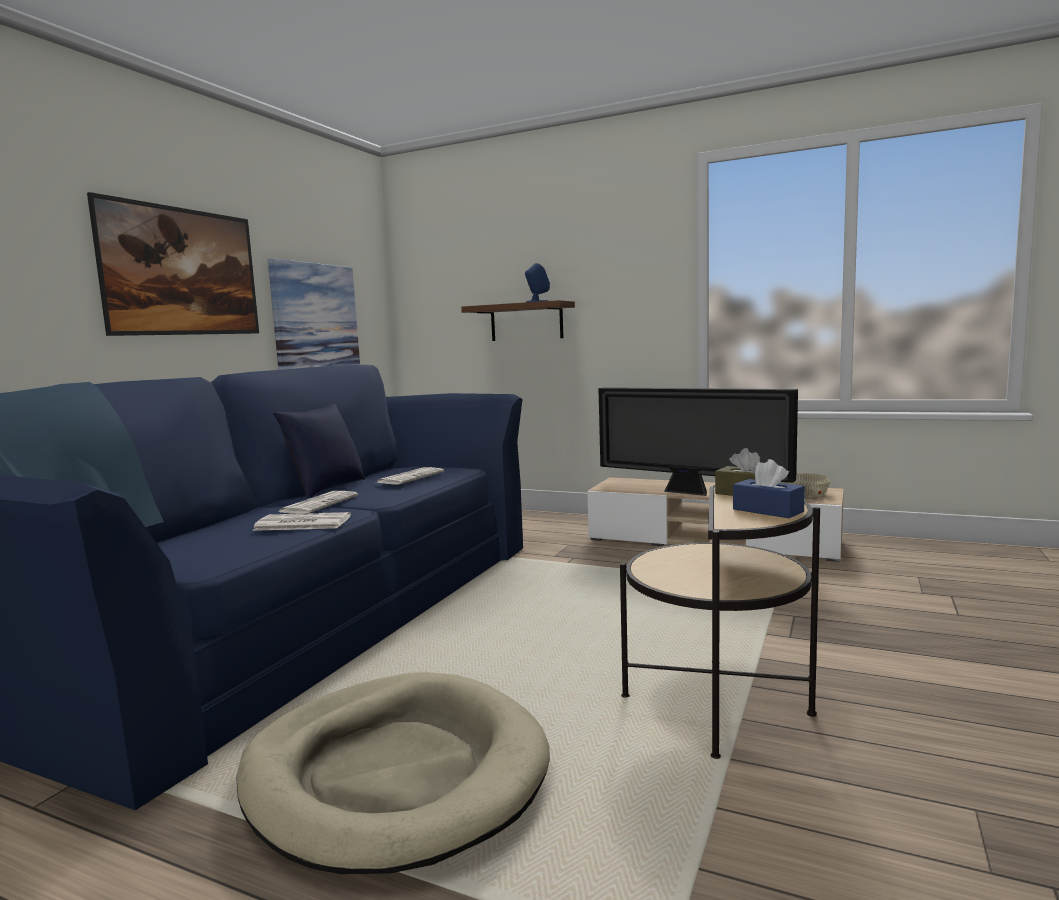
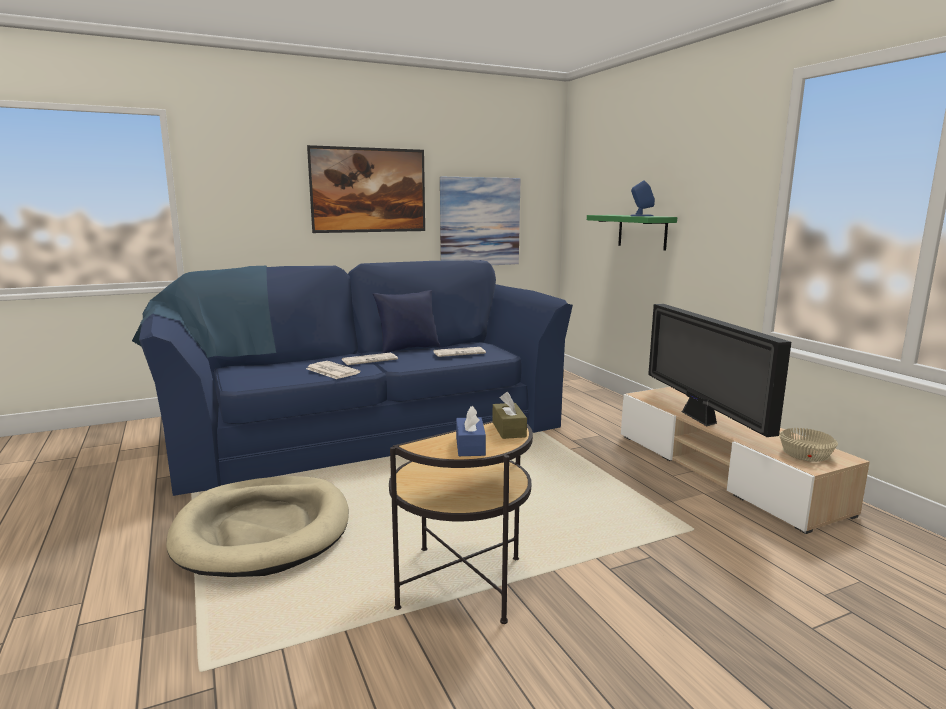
camera: 40 degrees right, 5 degrees up
(526, 322) = (642, 231): brown shelf -> green shelf

